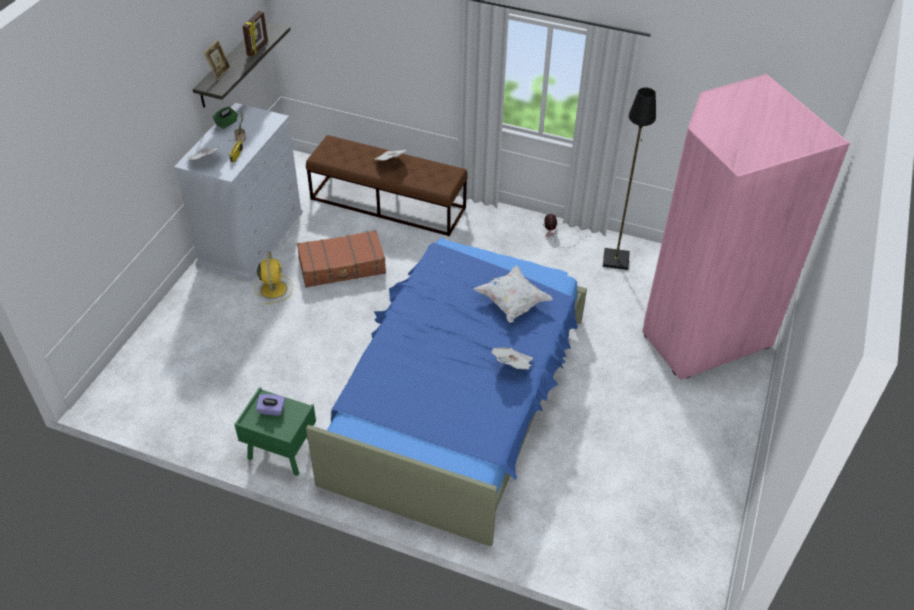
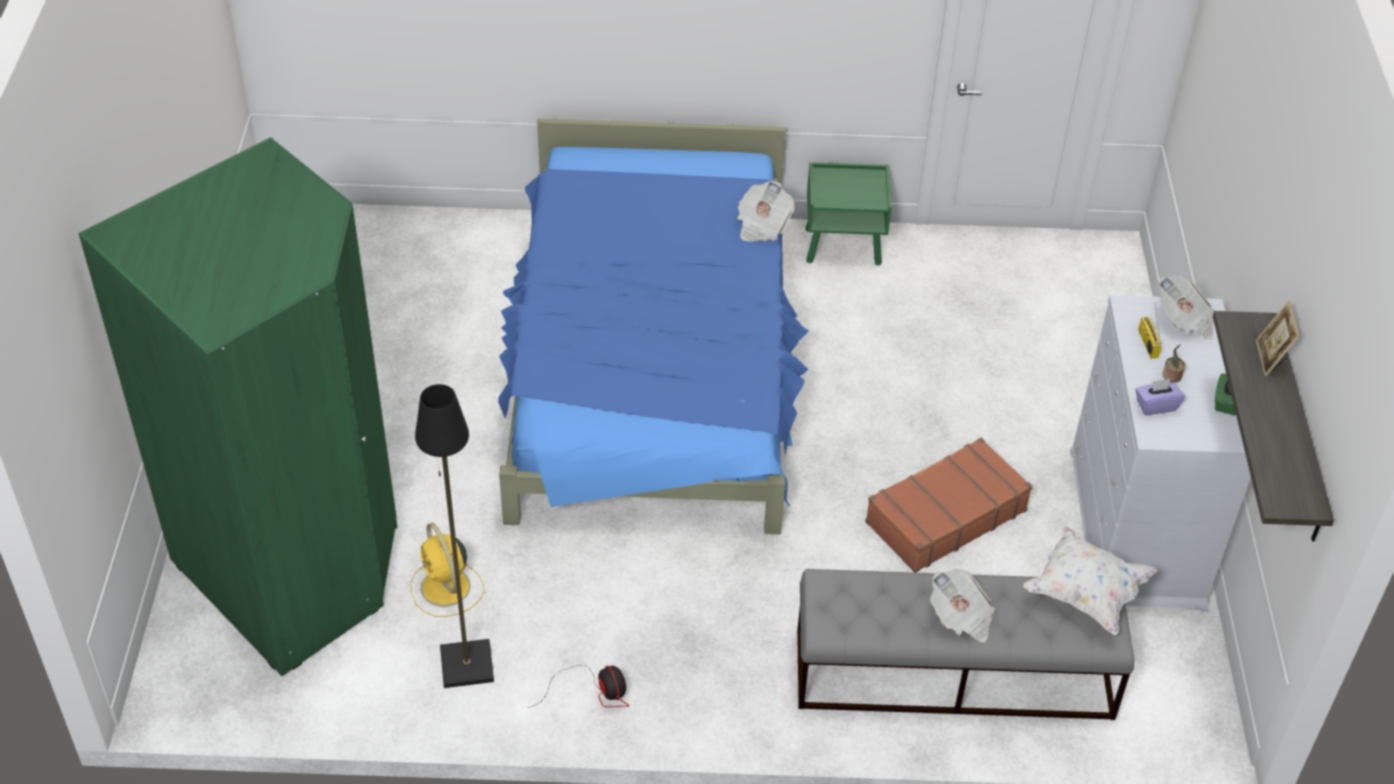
camera: 160 degrees right, 0 degrees up
(258, 48) = (1264, 436): picture frame -> none
(271, 410) = (857, 191): purple tissue box -> purple tissue box (1156, 405)
(273, 288) = (1024, 449): yellow fan -> yellow fan (446, 589)
(388, 203) = (952, 674): brown bench -> grey bench
(512, 303) = (603, 361): white pillow -> white pillow (1085, 593)
(513, 365) = (569, 273): newspaper -> newspaper (762, 225)
(699, 327) = (298, 565): pink wardrobe -> green wardrobe

